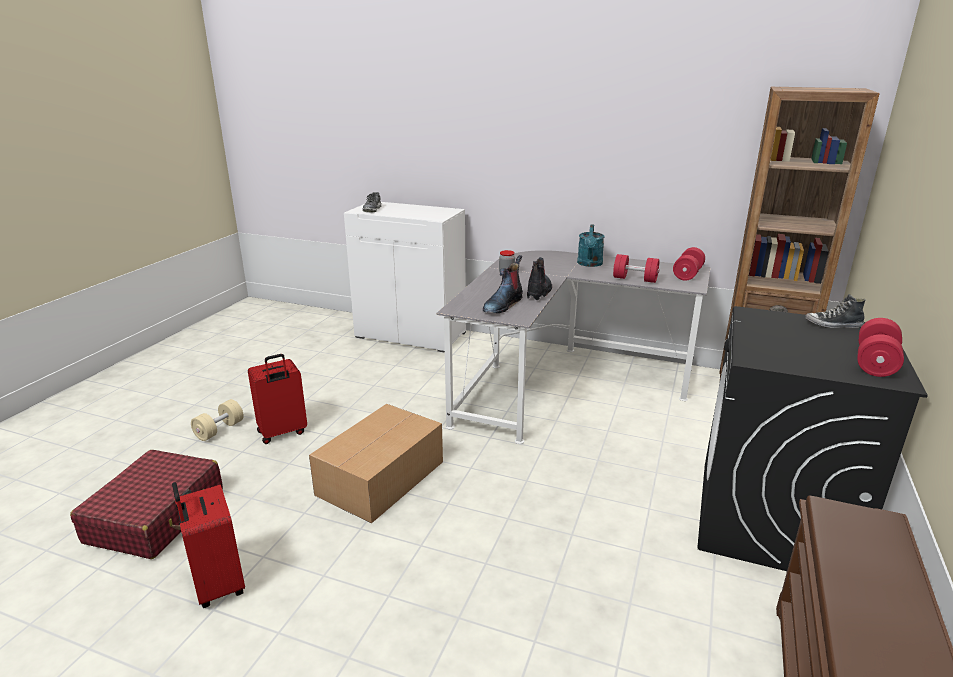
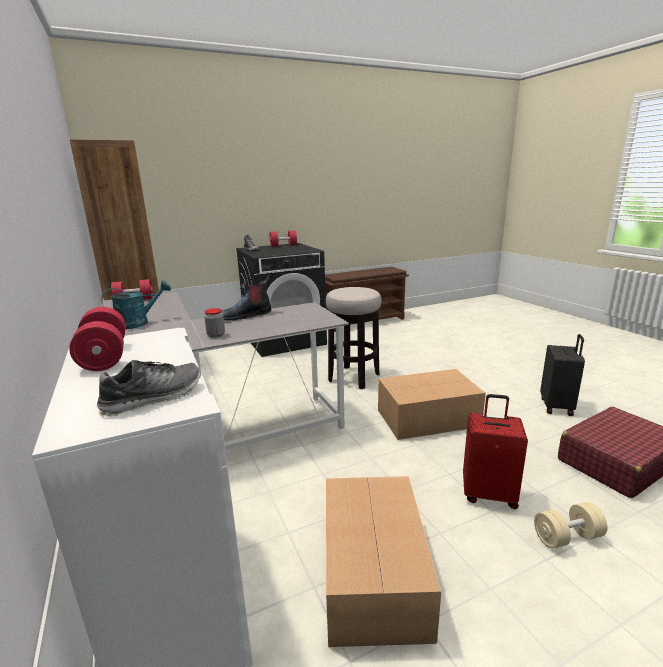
camera: 135 degrees left, 5 degrees down
(217, 585) = (557, 406): red suitcase -> black suitcase
(332, 371) = (372, 575): none -> cardboard box
(502, 305) = (294, 315): boot -> none
(534, 495) = (354, 377): none -> stool
(635, 279) = (168, 306): red dumbbell -> red dumbbell (104, 357)

